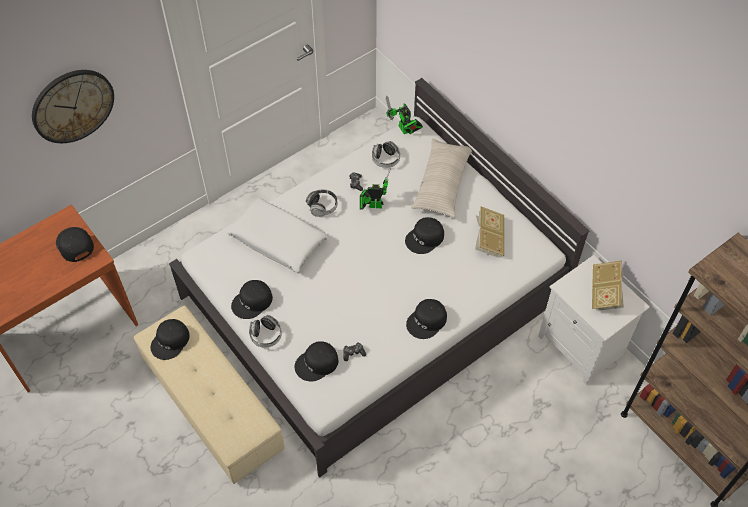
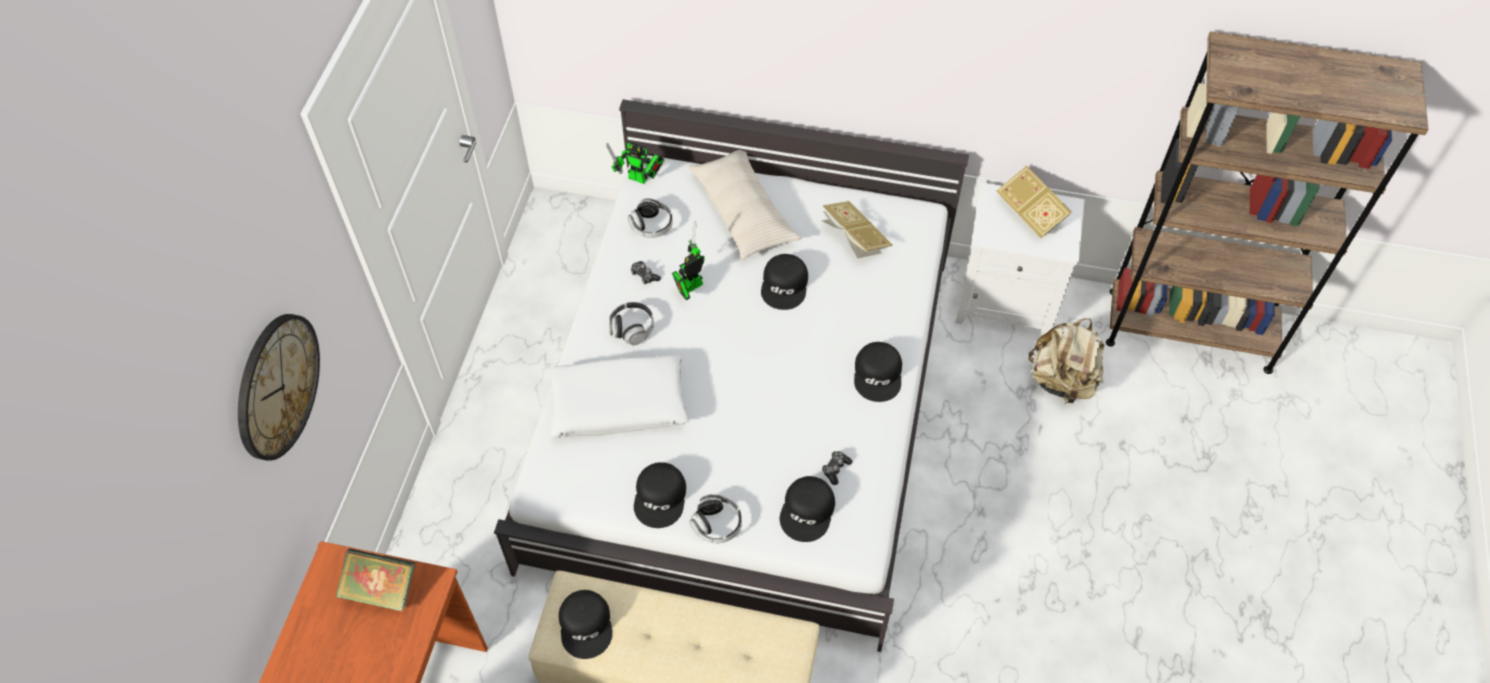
camera: 40 degrees left, 0 degrees up
(74, 245) = (381, 589): black cap -> book
(570, 414) = (1062, 381): none -> beige backpack

